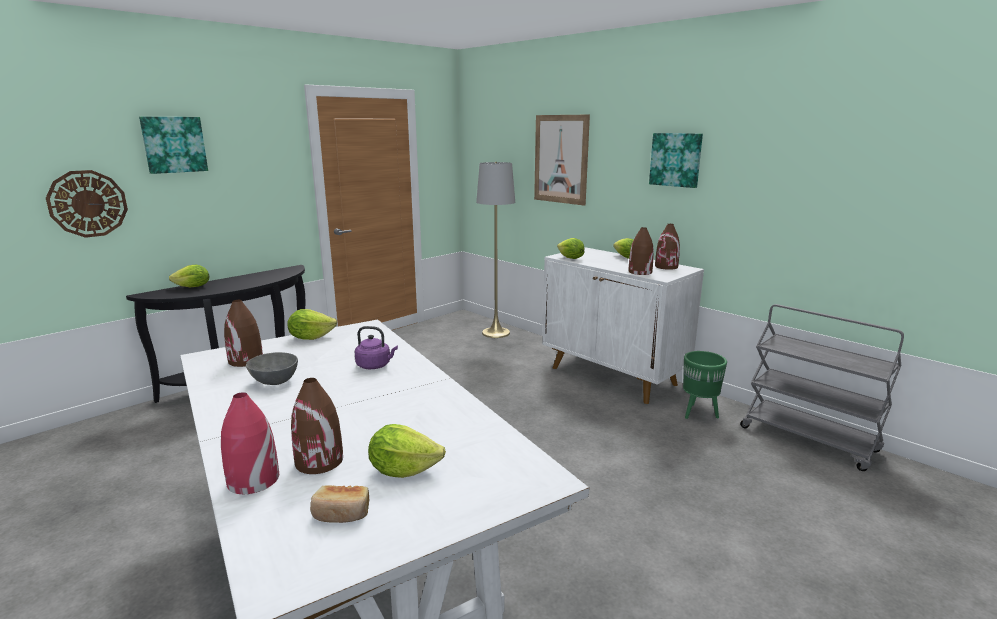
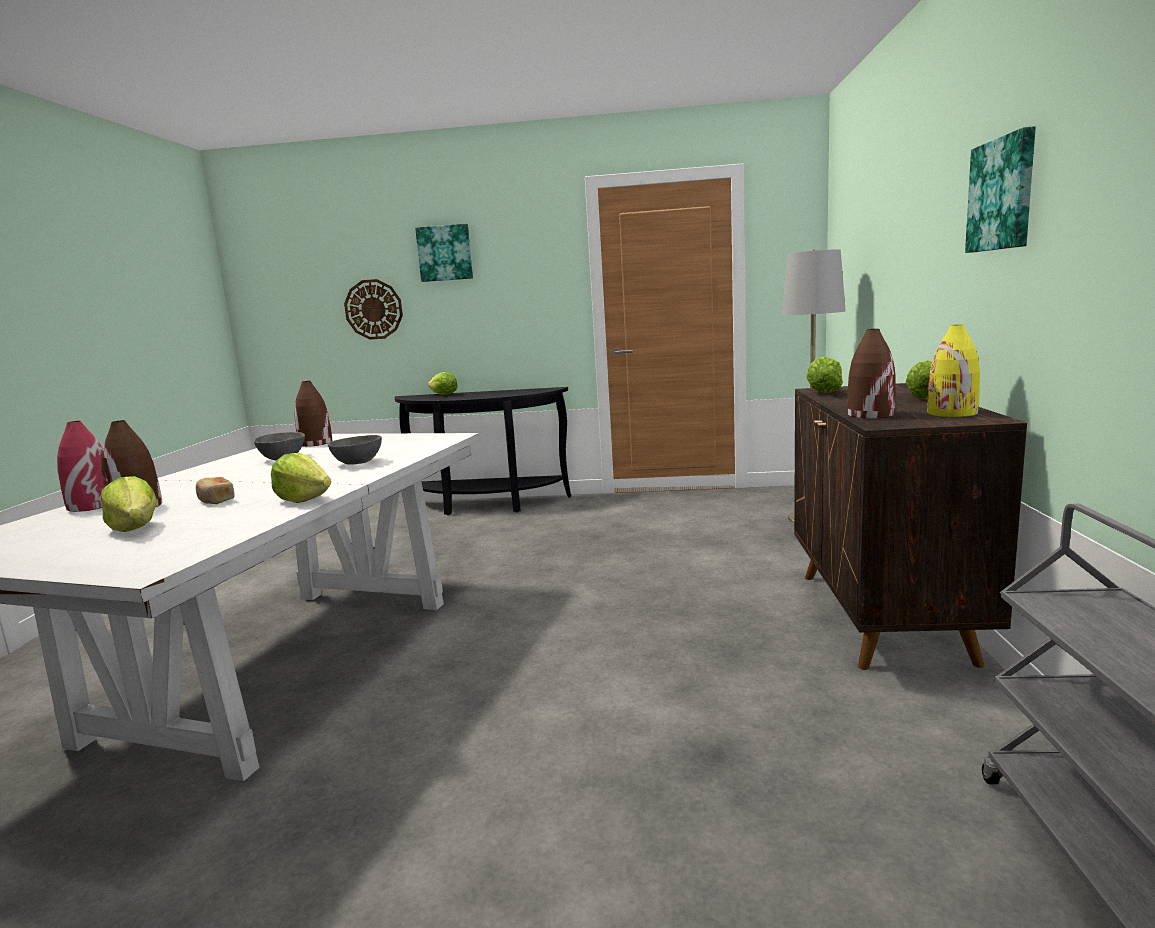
camera: 50 degrees right, 5 degrees down
(310, 337) = (393, 437): lettuce -> lettuce (303, 499)
(341, 514) = (43, 537): bread -> bread (215, 500)
(375, 365) = (358, 463): purple kettle -> grey bowl
(561, 159) = (894, 233): picture -> none
(613, 376) = (882, 616): white cabinet -> brown cabinet
(666, 267) = (952, 413): brown vase -> yellow vase
(699, 413) = (933, 720): green planter -> none

